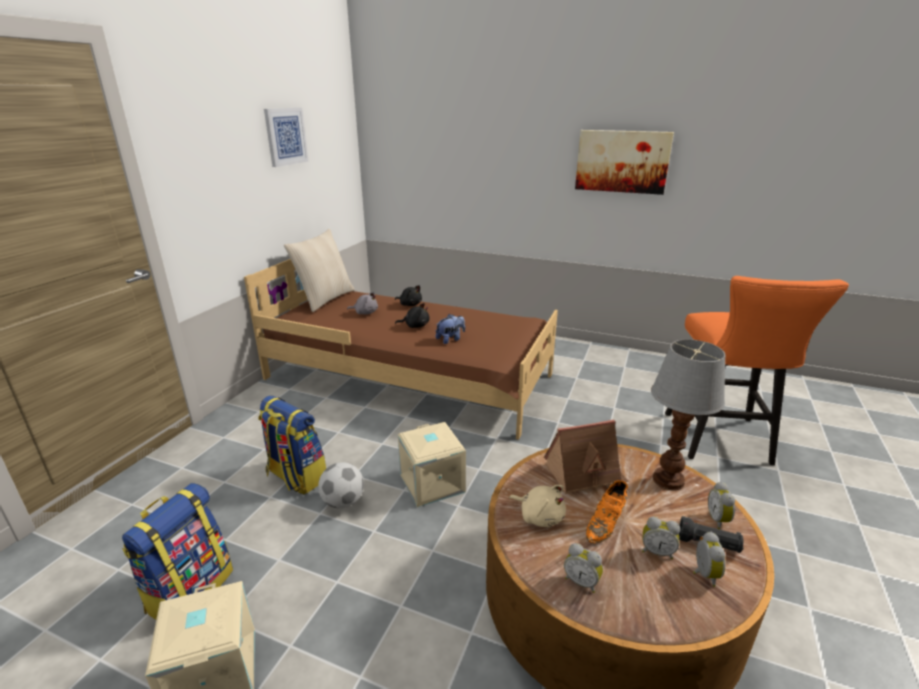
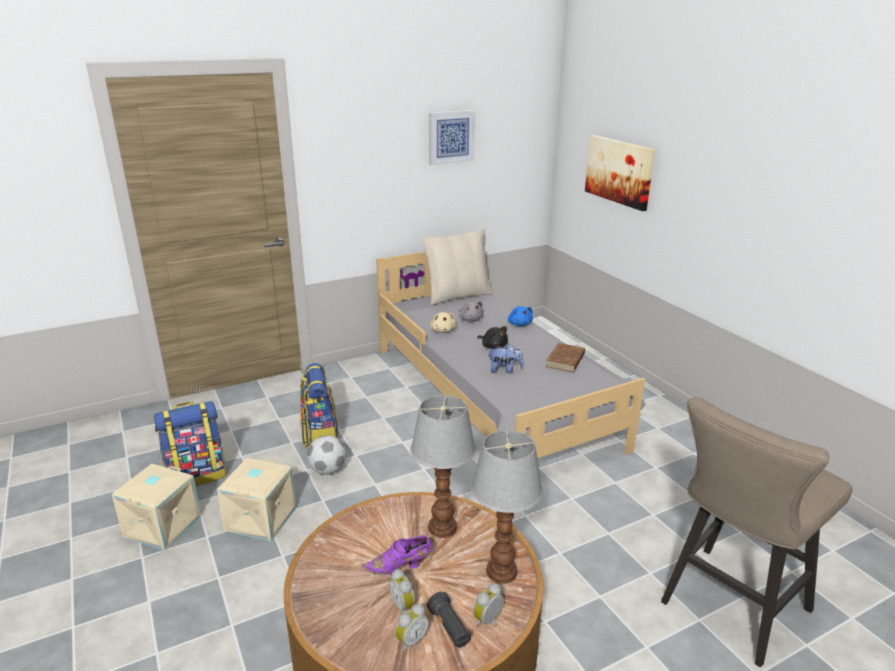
camera: 40 degrees right, 0 degrees up
(410, 304) = (519, 324): black plush toy -> blue plush toy
(411, 376) = (493, 396): brown bed -> grey bed
(430, 483) = (398, 490): beige storage box -> beige storage box (260, 518)
(482, 318) = (565, 360): none -> brown book
(539, 516) = (365, 534): beige plush toy -> beige plush toy (443, 330)
(581, 581) = (326, 586): alarm clock -> none
(584, 473) = (443, 527): toy house -> table lamp
(606, 523) = (400, 567): orange shoe -> purple shoe
(622, 161) = (796, 219): picture -> picture (619, 171)
(720, 442) = (728, 610): orange stool -> beige stool

